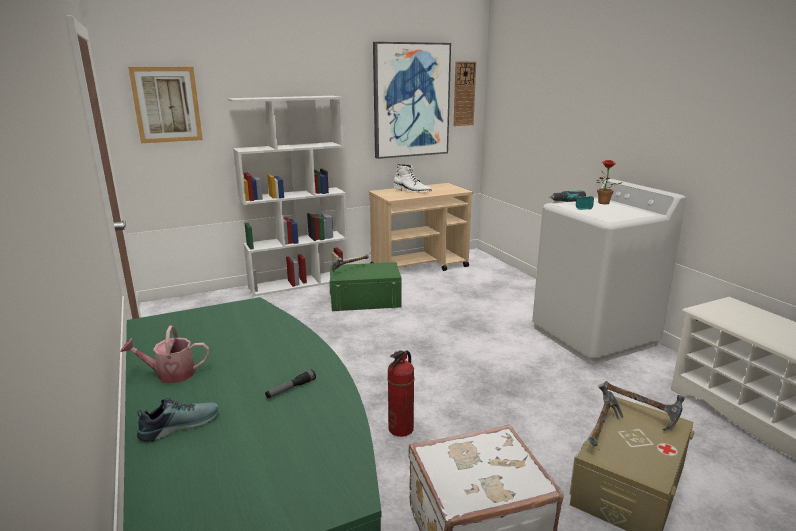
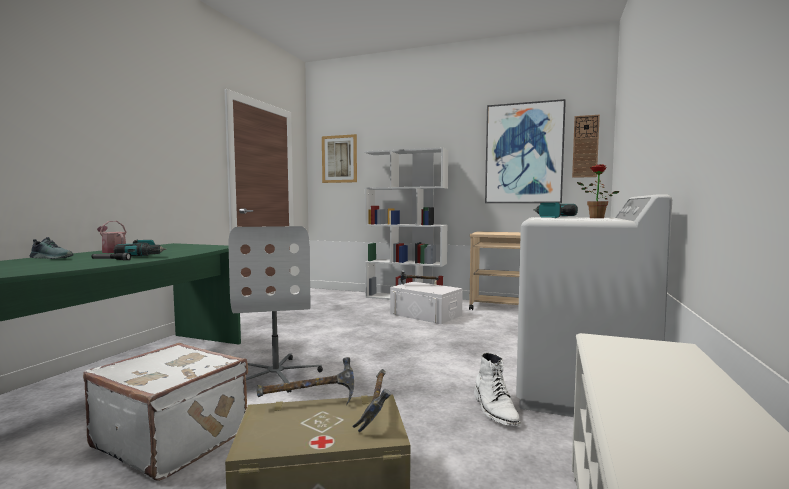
camera: 45 degrees right, 15 degrees down
(276, 363) = (144, 255): none -> power drill
(365, 300) = (426, 314): green storage box -> white storage box
(401, 429) = (276, 375): fire extinguisher -> white office chair
(412, 191) = (509, 233): white boot -> white boot (495, 410)

